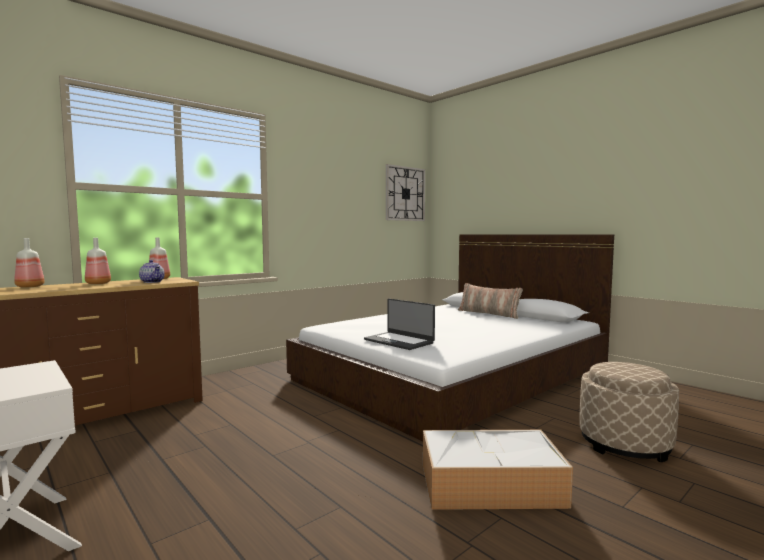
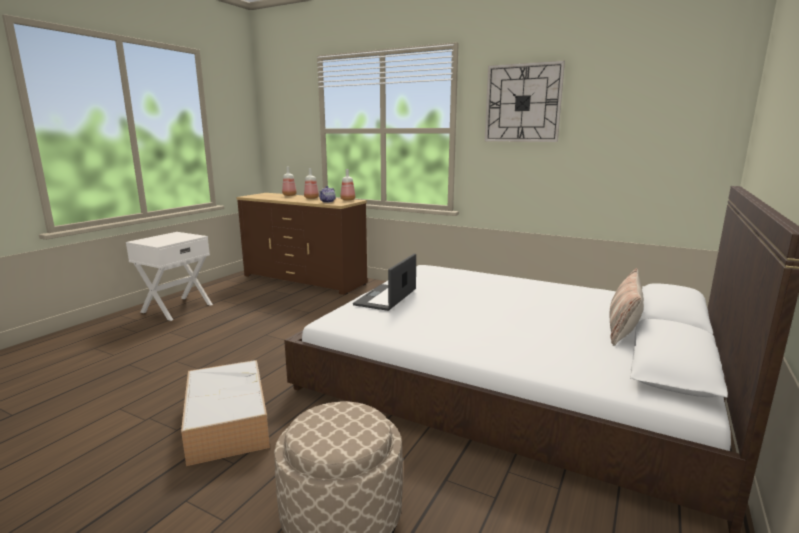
camera: 70 degrees right, 10 degrees up
(405, 194) = (682, 111): wall clock -> wall clock (523, 103)

